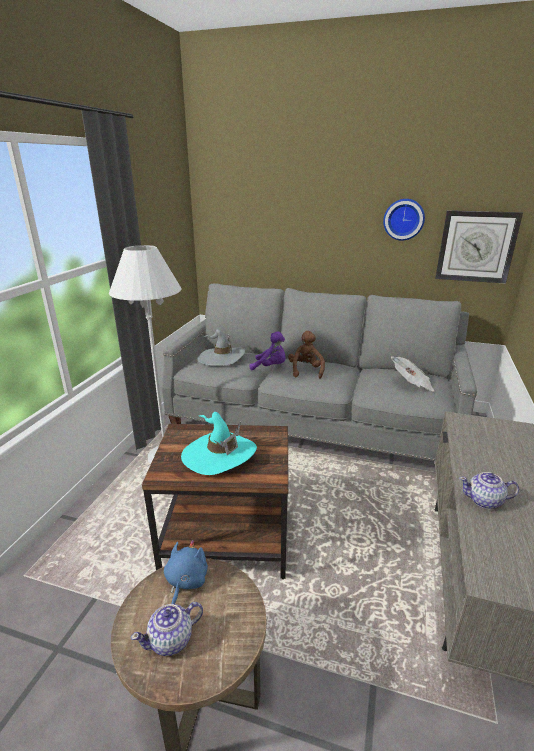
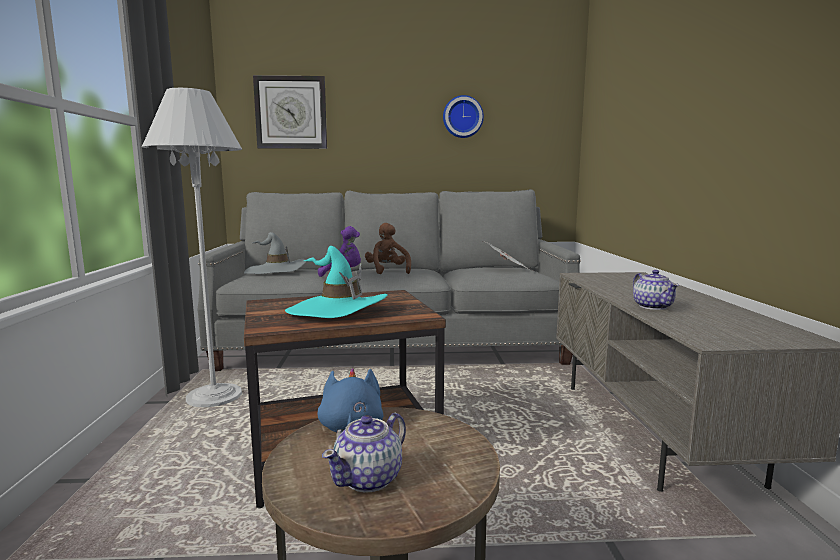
camera: 20 degrees left, 15 degrees down
(476, 246) = (534, 142): wall clock -> wall clock (291, 113)
(484, 501) = (652, 306): teapot -> teapot turned 90 degrees counterclockwise

